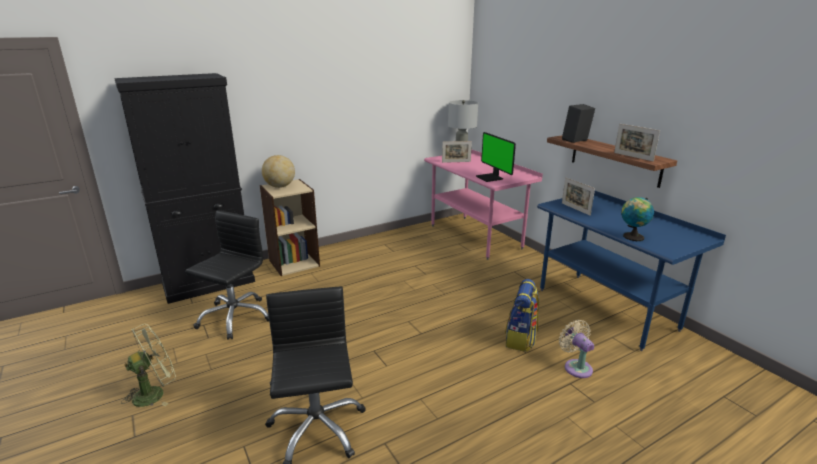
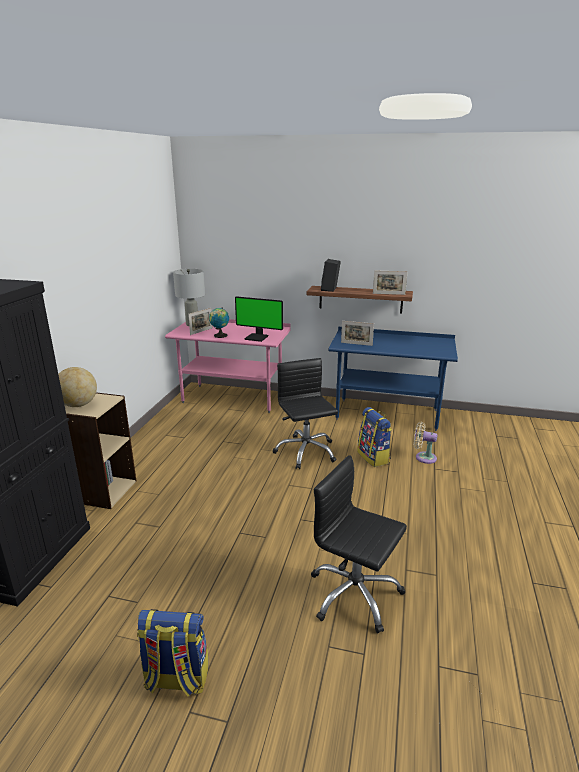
camera: 45 degrees left, 0 degrees up
(155, 393) = (176, 679): green fan -> backpack
(234, 317) = (131, 569): black office chair -> black office chair (305, 452)
(632, 237) = (417, 352): globe -> globe (220, 336)

